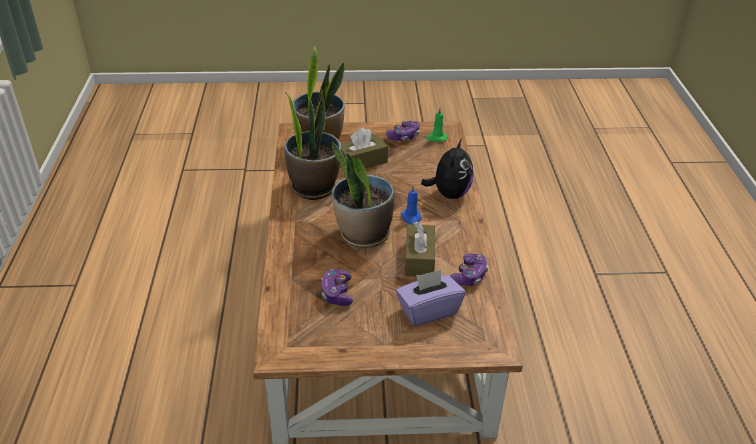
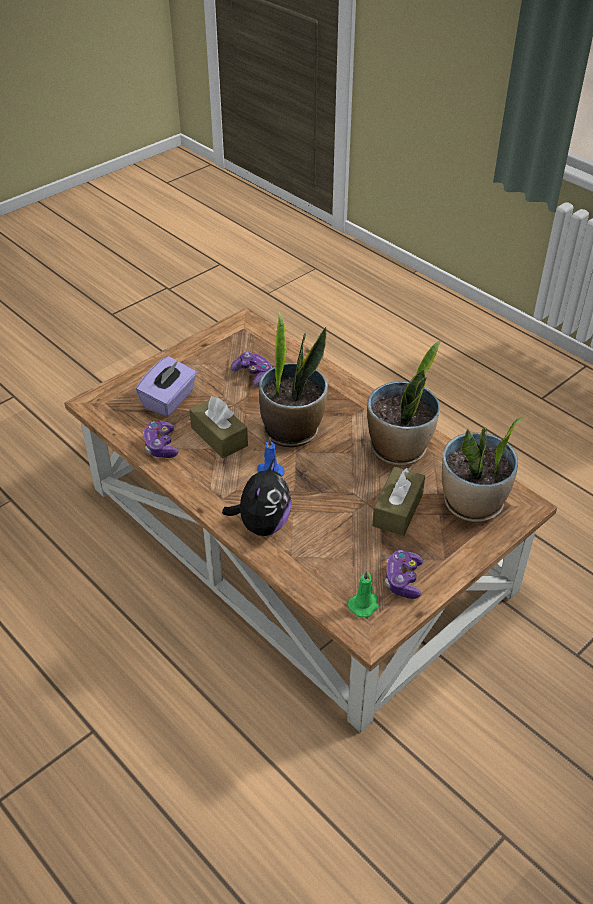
camera: 140 degrees right, 5 degrees up
(449, 194) = (262, 524): plush toy -> plush toy turned 135 degrees counterclockwise

